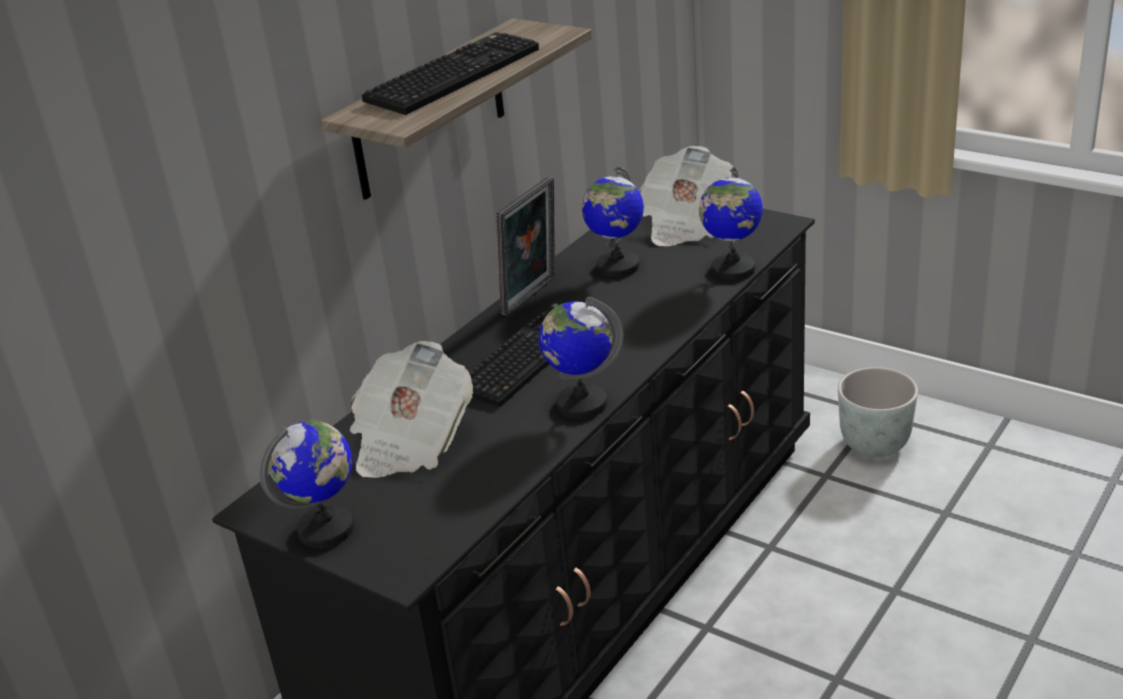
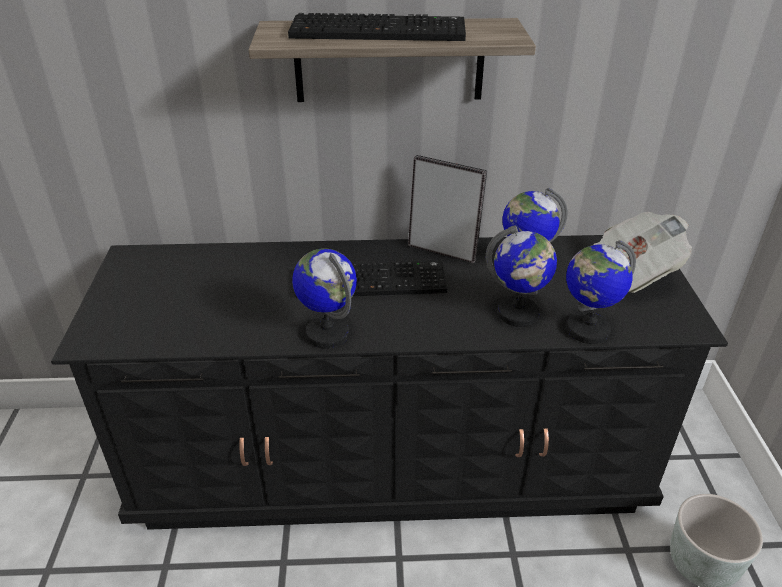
camera: 50 degrees right, 5 degrees up
(327, 529) = (117, 291): globe -> globe (518, 314)
(410, 441) = (230, 279): newspaper -> none
(533, 297) = (443, 251): picture frame -> picture frame turned 150 degrees counterclockwise

